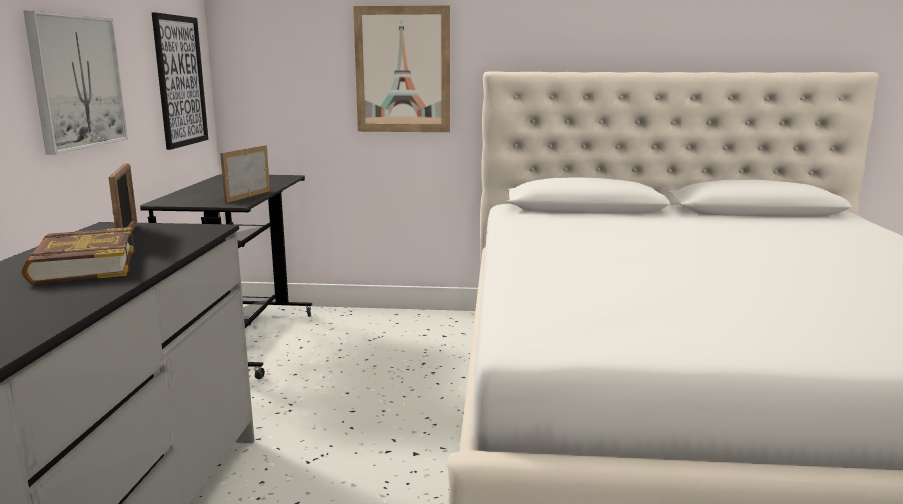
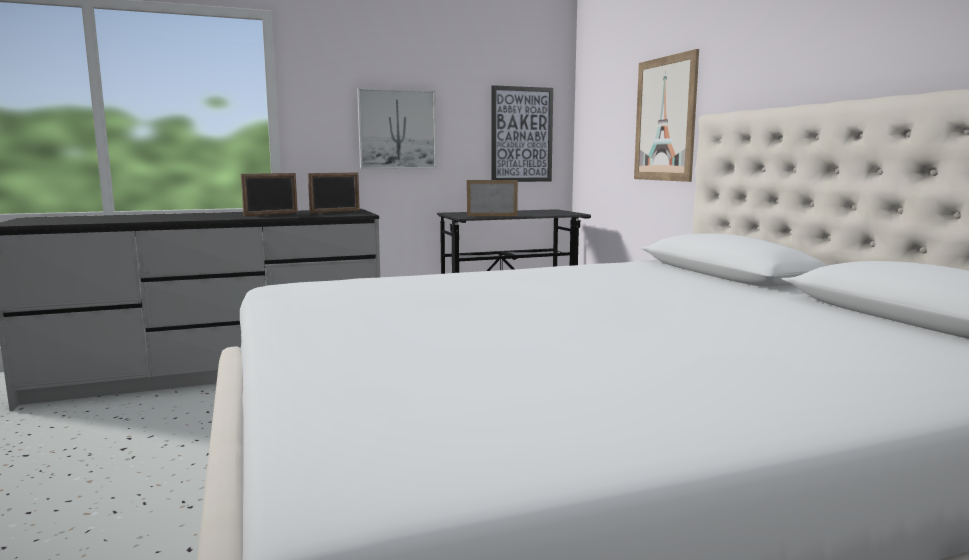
camera: 65 degrees right, 5 degrees down
(83, 265) = (271, 214): book -> picture frame

